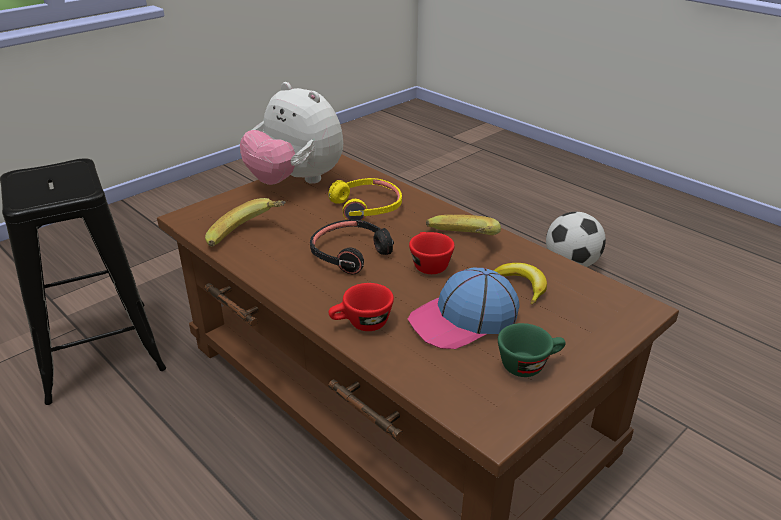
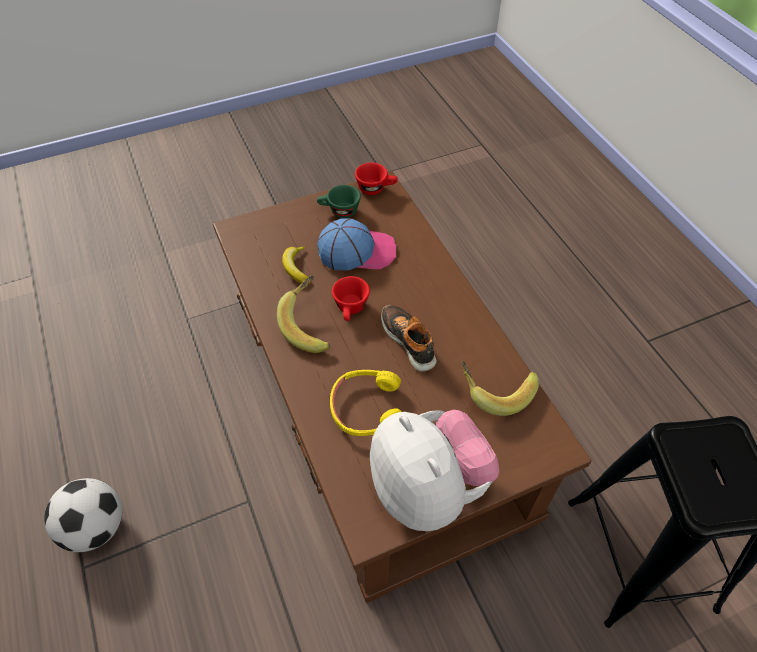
camera: 160 degrees left, 20 degrees up
(350, 253) = (409, 341): black headphones -> shoe
(361, 324) = (427, 266): red cup -> red cup (376, 188)

